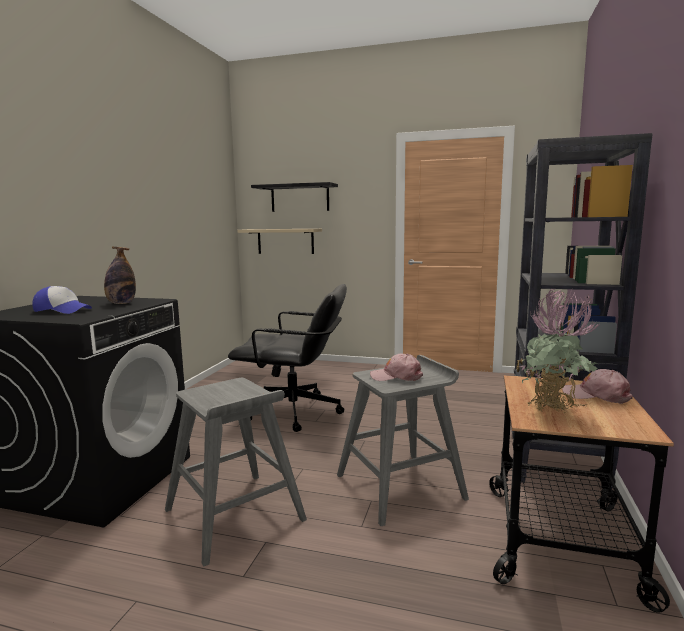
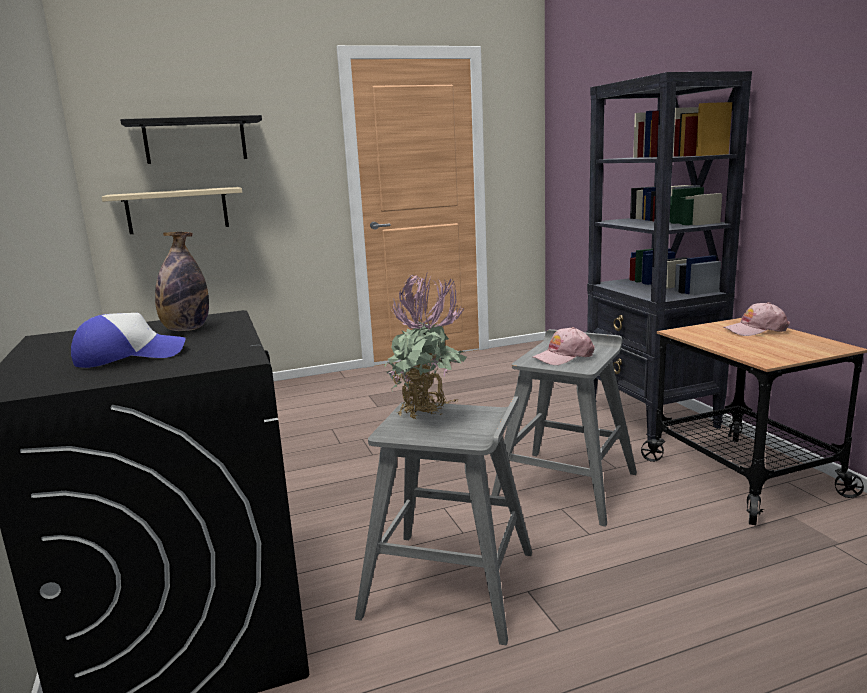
camera: 35 degrees left, 5 degrees up
(295, 412) = (330, 453): black office chair -> none
(554, 413) = (765, 350): potted plant -> potted plant (429, 417)

